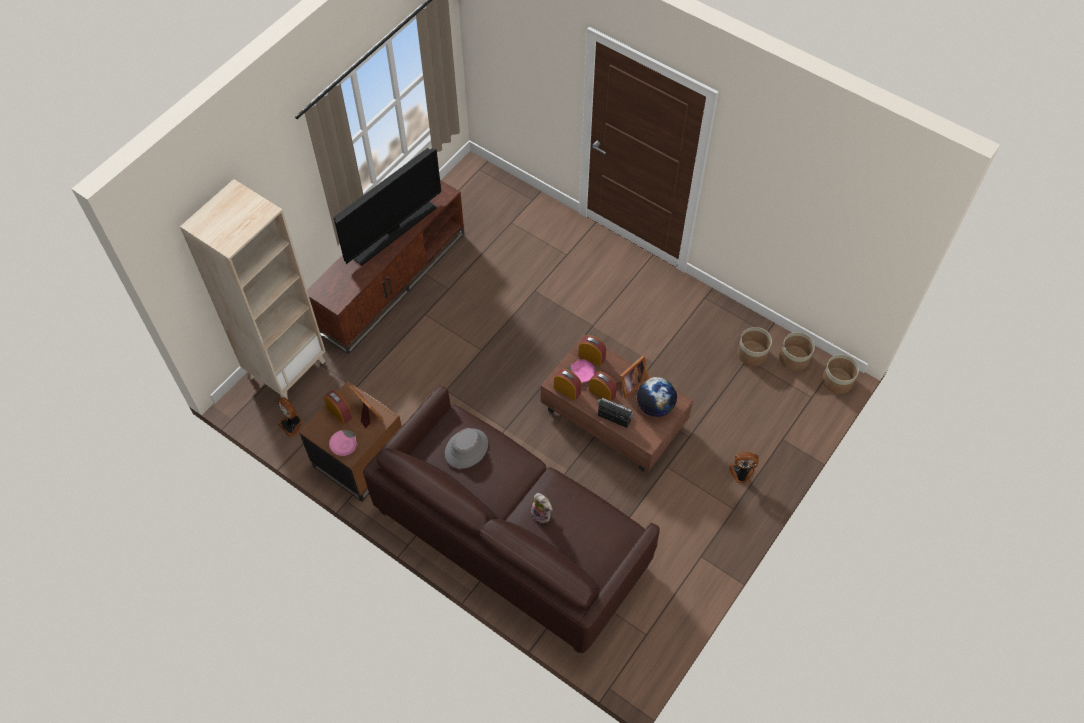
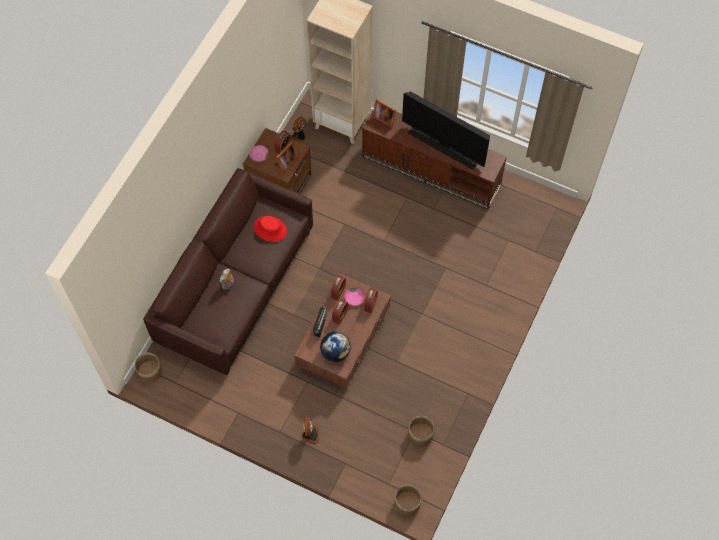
camera: 80 degrees right, 5 degrees up
(466, 448) = (270, 229): grey hat -> red hat
(630, 384) = (351, 333): picture frame -> picture frame (384, 118)
(794, 358) = (422, 467): planter -> planter (150, 371)

